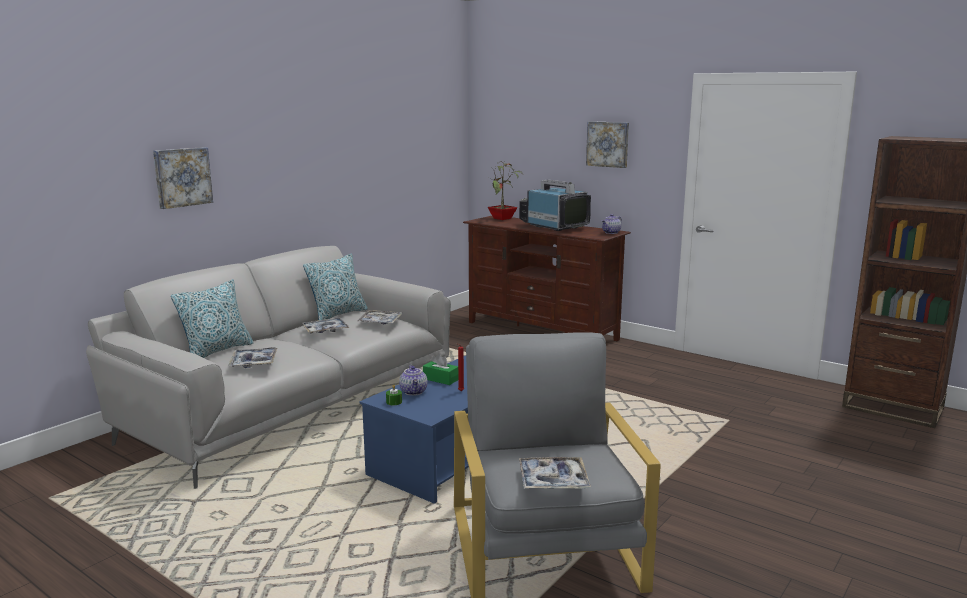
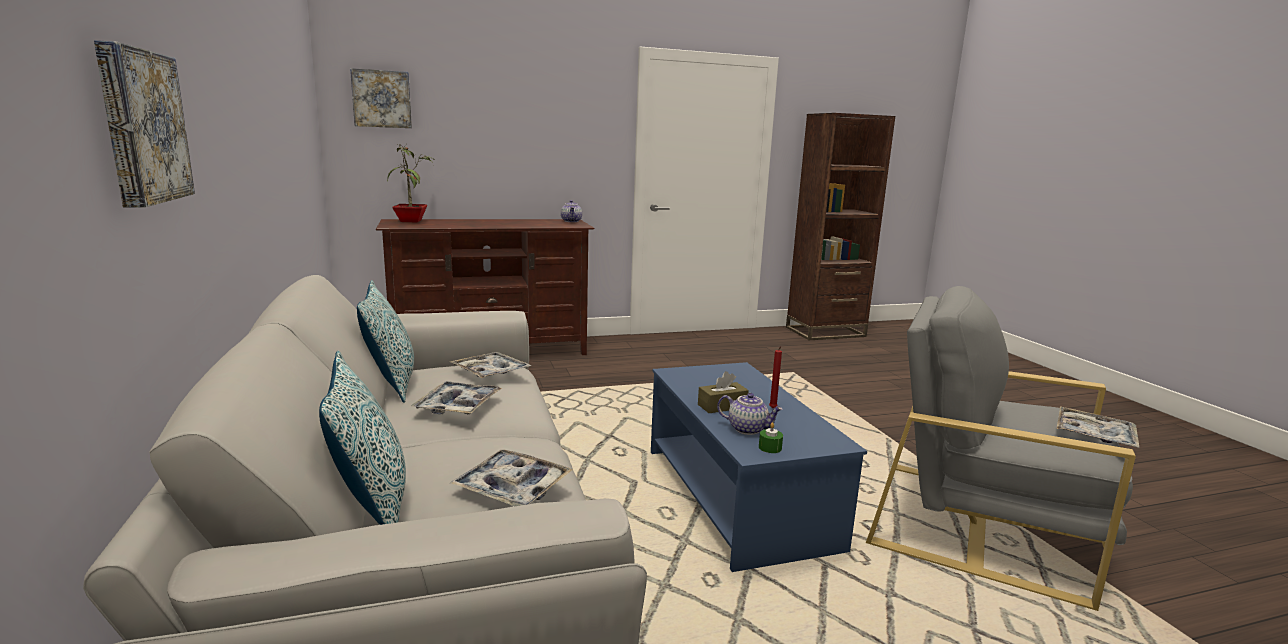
camera: 55 degrees left, 0 degrees up
(440, 379) = (722, 406): green tissue box -> brown tissue box
(553, 226) = (499, 222): television -> none
(608, 144) = (544, 121): picture -> picture (382, 99)

